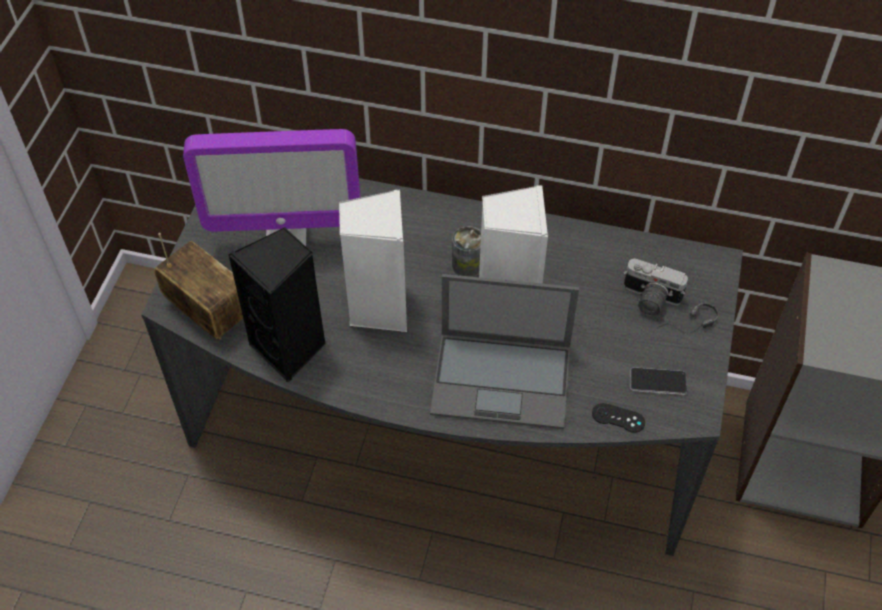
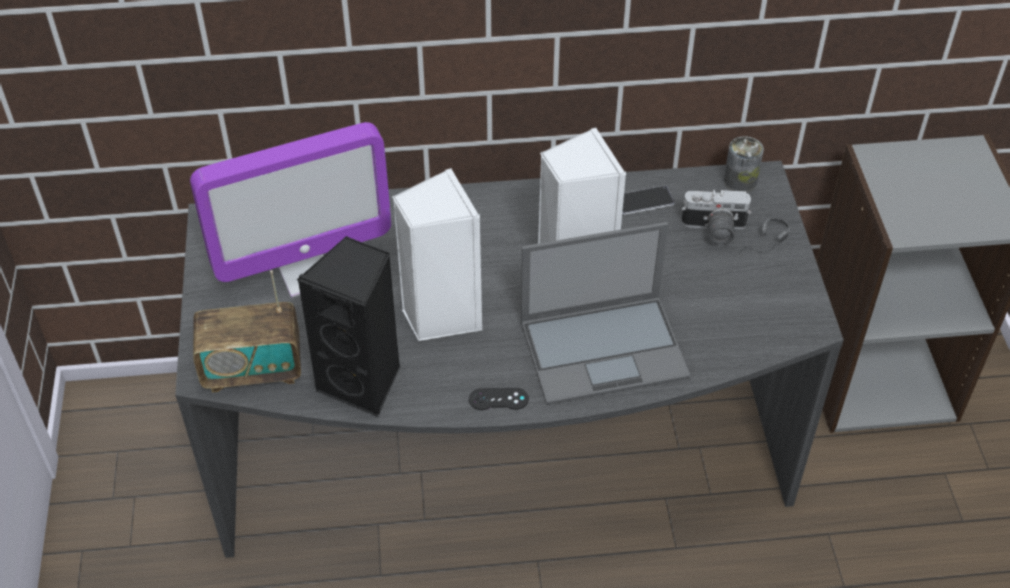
camera: 20 degrees left, 5 degrees down
(209, 311) = (253, 369): radio -> radio turned 150 degrees clockwise
(467, 265) = (514, 247): can -> can (740, 180)
(618, 418) = (738, 351): black game controller -> black game controller (498, 399)
(658, 382) = (760, 306): phone -> phone (643, 201)

